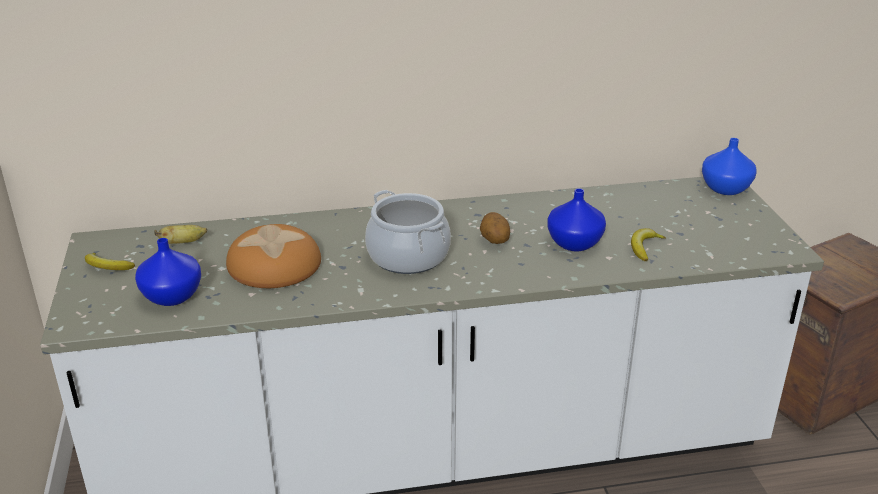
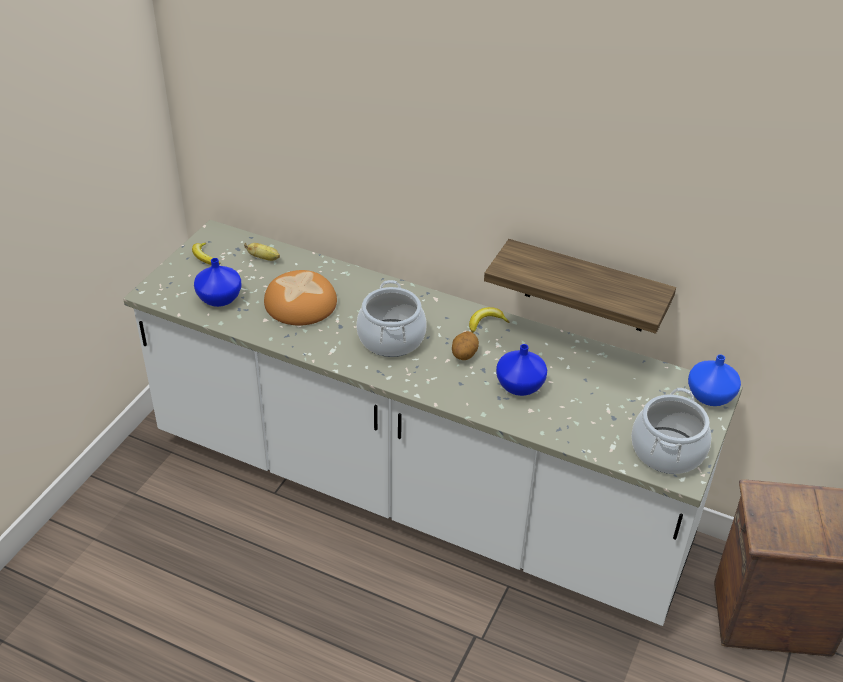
camera: 35 degrees right, 10 degrees up
(568, 131) = (586, 287): none -> shelf
(644, 248) = (568, 416): banana -> banana (486, 322)
(751, 238) = (667, 451): none -> cooking pot

